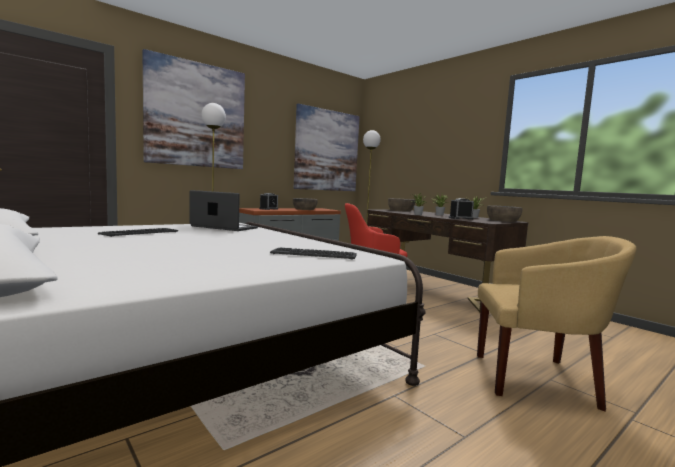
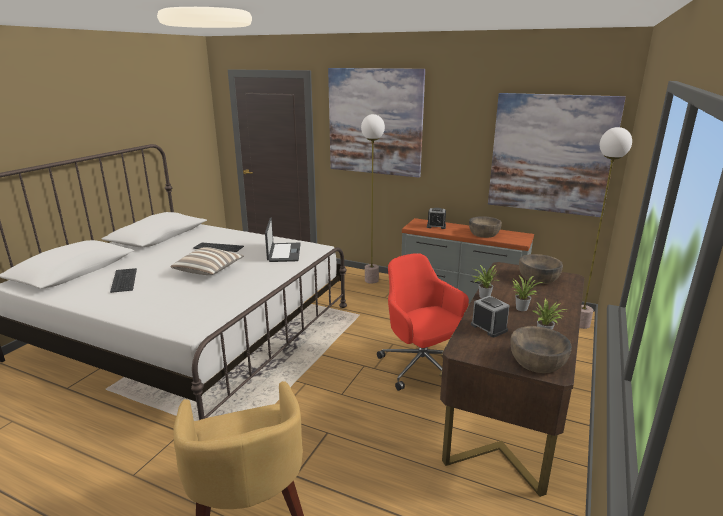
camera: 65 degrees right, 15 degrees up
(213, 241) = (209, 271): none -> pillow
(314, 254) = (183, 309): keyboard -> keyboard (124, 280)

